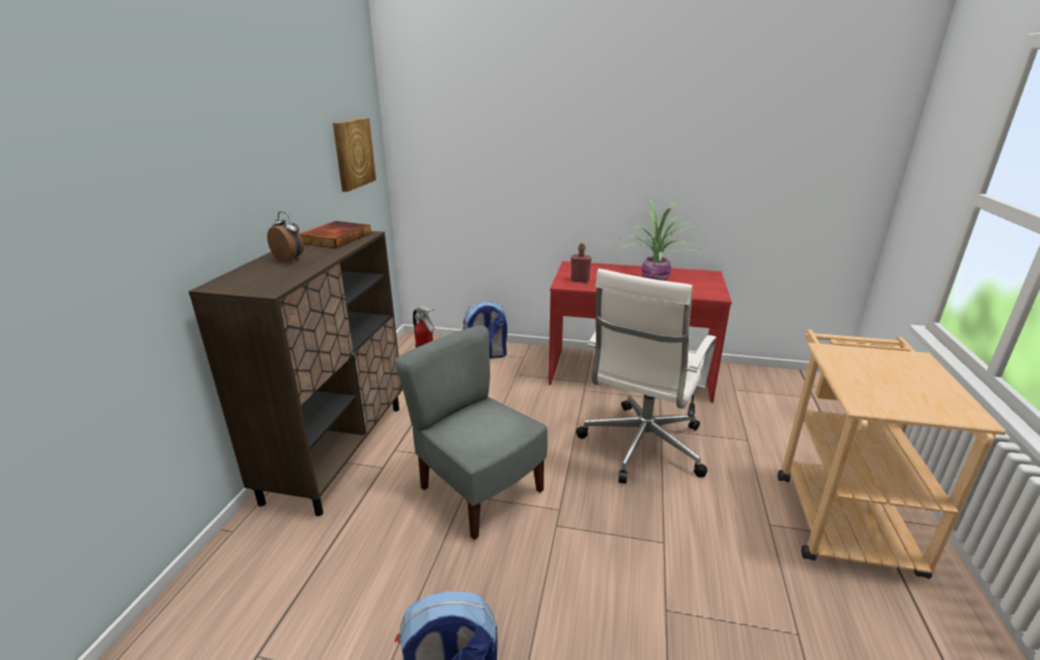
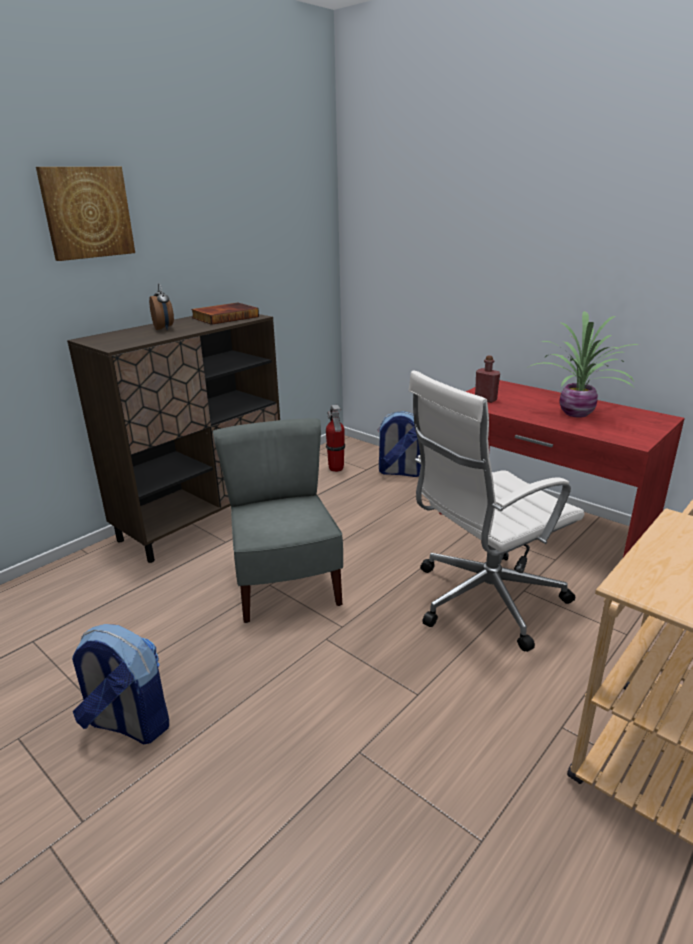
camera: 30 degrees right, 0 degrees up
(353, 153) = (289, 242): picture -> picture (87, 212)

